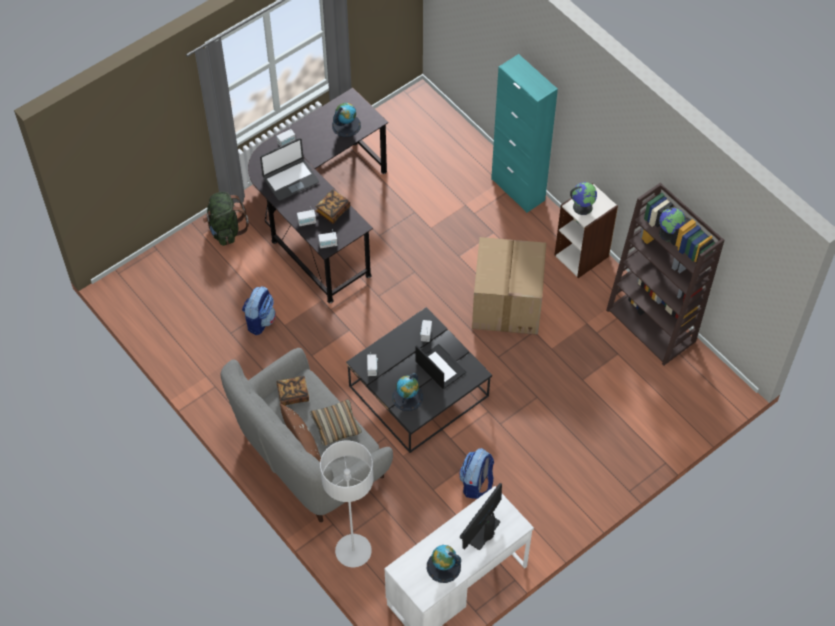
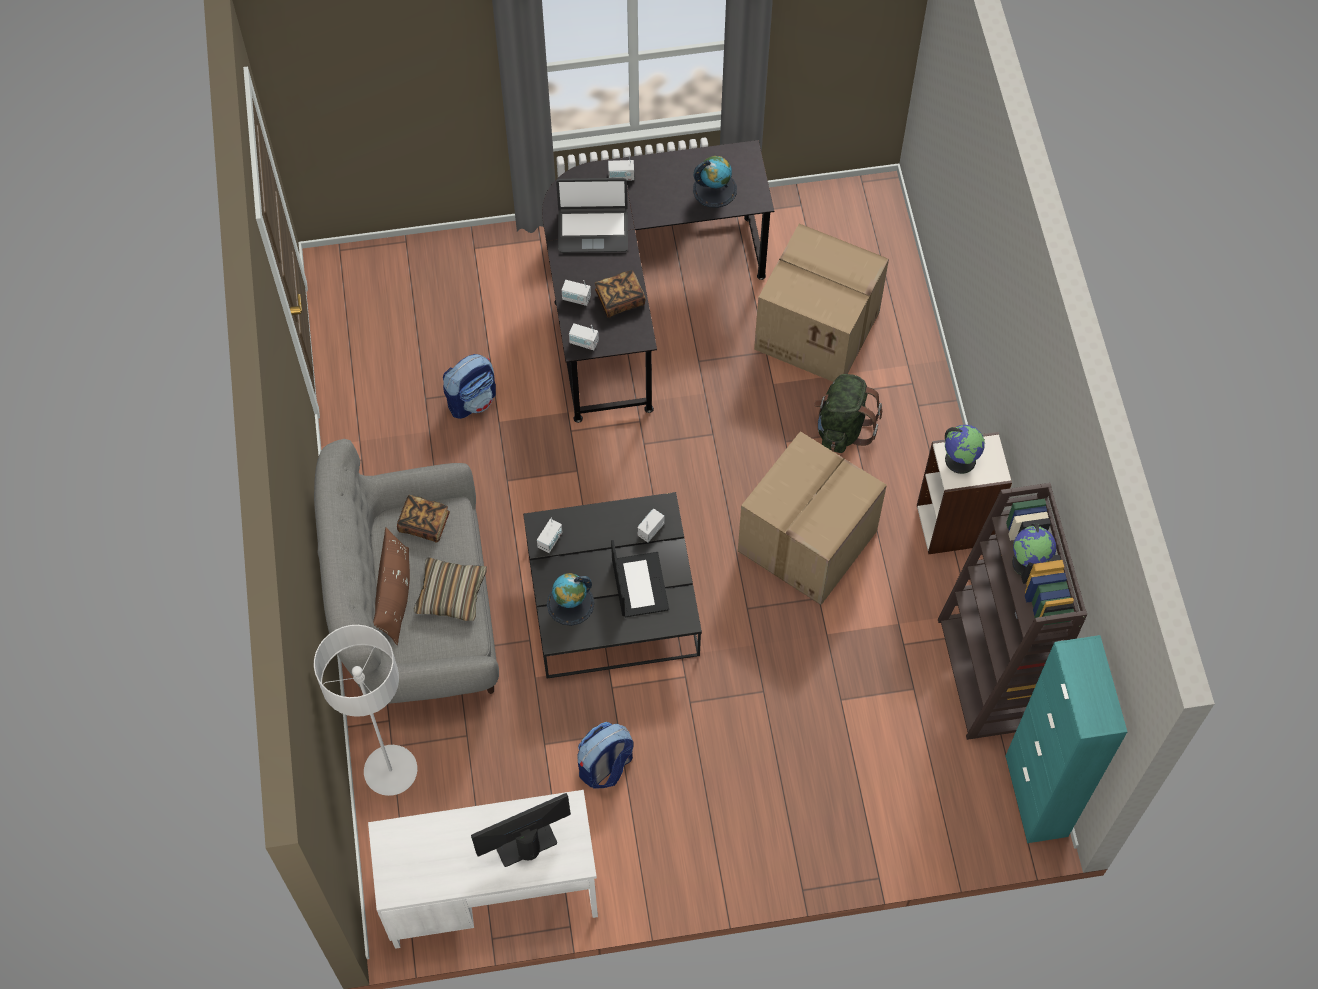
camera: 30 degrees right, 5 degrees up
(226, 230) = (507, 257): green backpack -> green backpack (842, 428)
(437, 186) = (819, 330): none -> cardboard box
(443, 567) = (443, 863): globe -> none
(518, 189) = (926, 388): turquoise cabinet -> turquoise cabinet (1036, 796)

